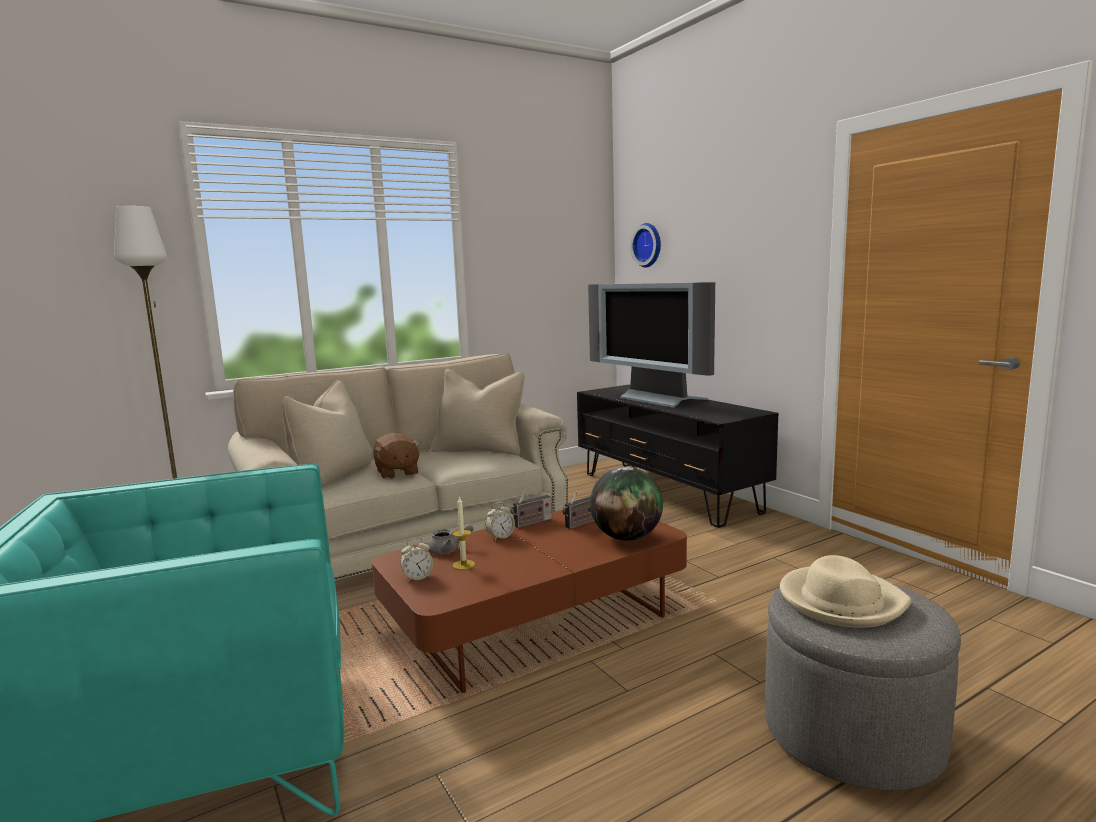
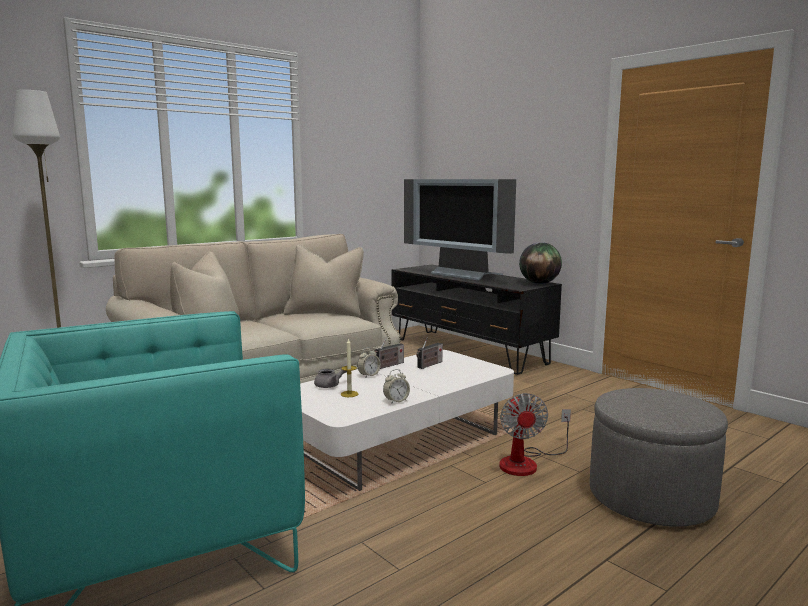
camera: 10 degrees left, 0 degrees up
(397, 473) = (265, 329): brown plush toy -> none
(417, 577) = (316, 403): alarm clock -> alarm clock (396, 401)
(536, 622) = (398, 442): brown coffee table -> white coffee table
(626, 537) = (469, 373): globe -> globe (539, 283)
(649, 245) = (451, 149): wall clock -> none
(691, 663) = (527, 462): none -> fan
(840, 601) = (645, 401): beige hat -> none

